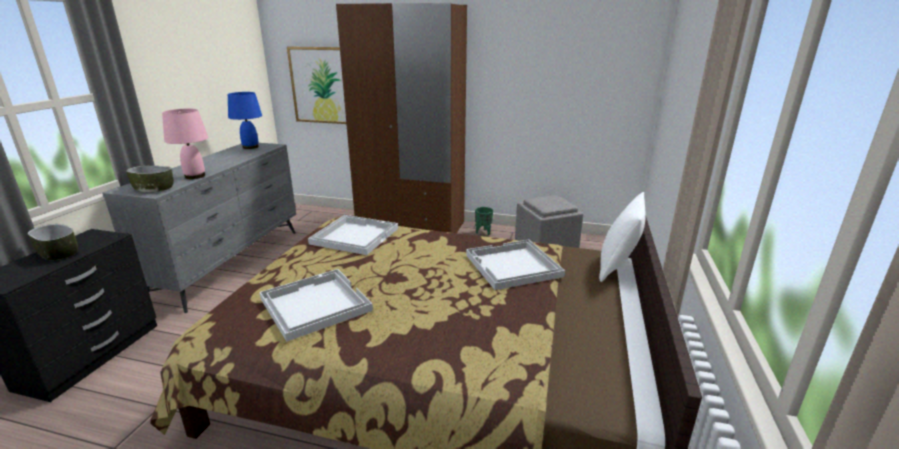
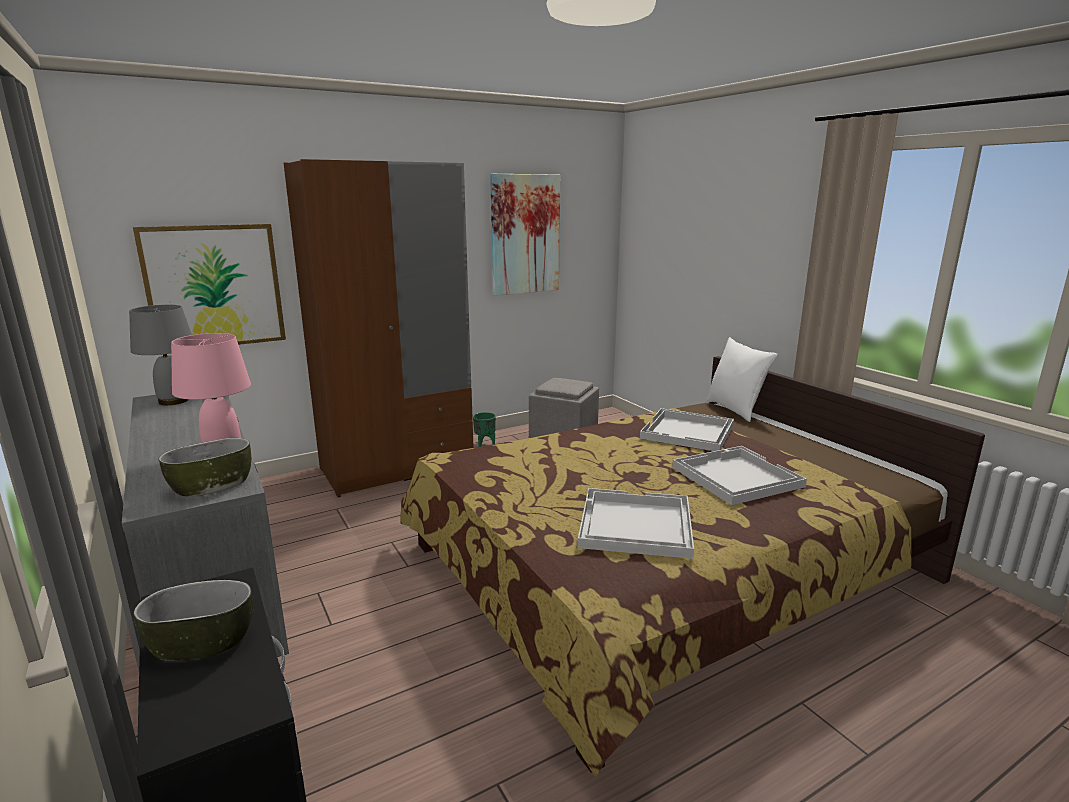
camera: 45 degrees left, 5 degrees down
(250, 147) = (174, 401): blue table lamp -> grey table lamp
(354, 235) = (505, 462): white tray -> white tray (735, 476)
(550, 65) = (525, 234): none -> picture

